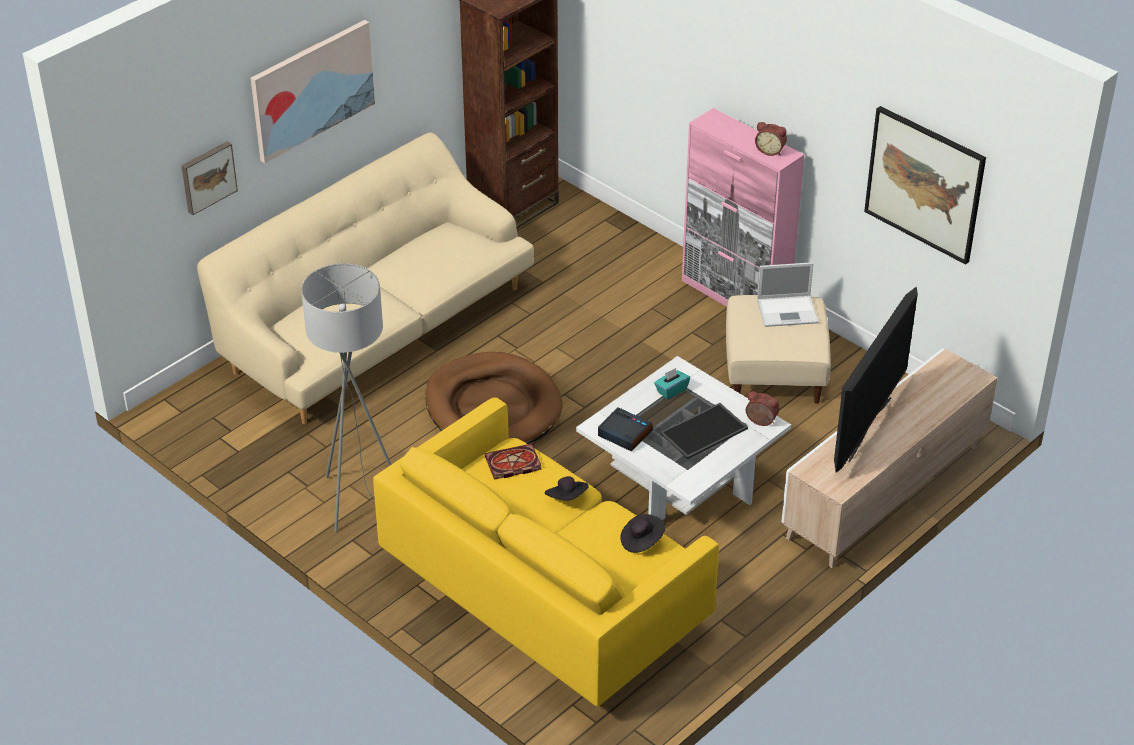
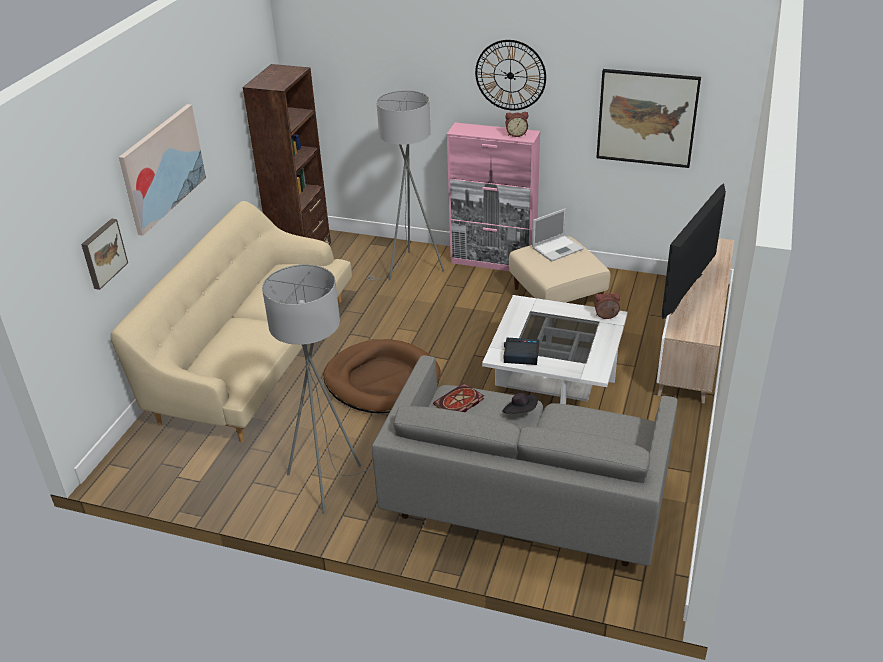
camera: 25 degrees left, 5 degrees down
(544, 596) = (525, 500): yellow sofa -> grey sofa
(627, 274) = (411, 270): none -> grey floor lamp
(641, 541) = (601, 422): black hat -> none
(671, 390) = (528, 317): turquoise tissue box -> none
(703, 430) = (573, 334): tray -> none
(780, 75) = (510, 75): none -> wall clock
(868, 428) = (688, 294): television -> television turned 150 degrees counterclockwise

